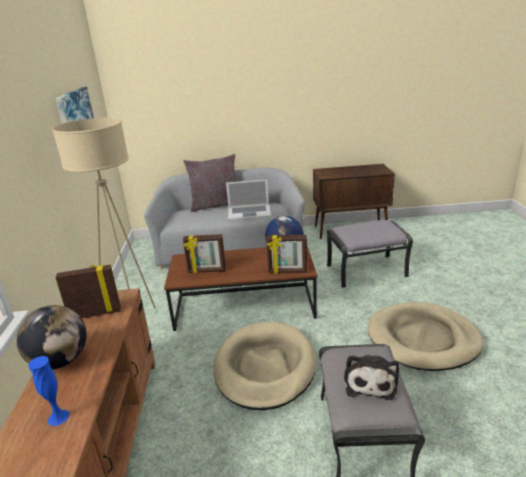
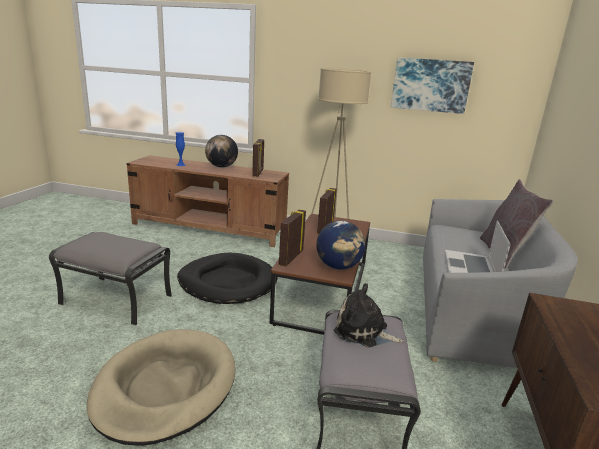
camera: 105 degrees right, 5 degrees down
(265, 367) = (228, 282): beige dog bed -> black dog bed
(370, 382) = (106, 243): plush toy -> plush toy (364, 331)

